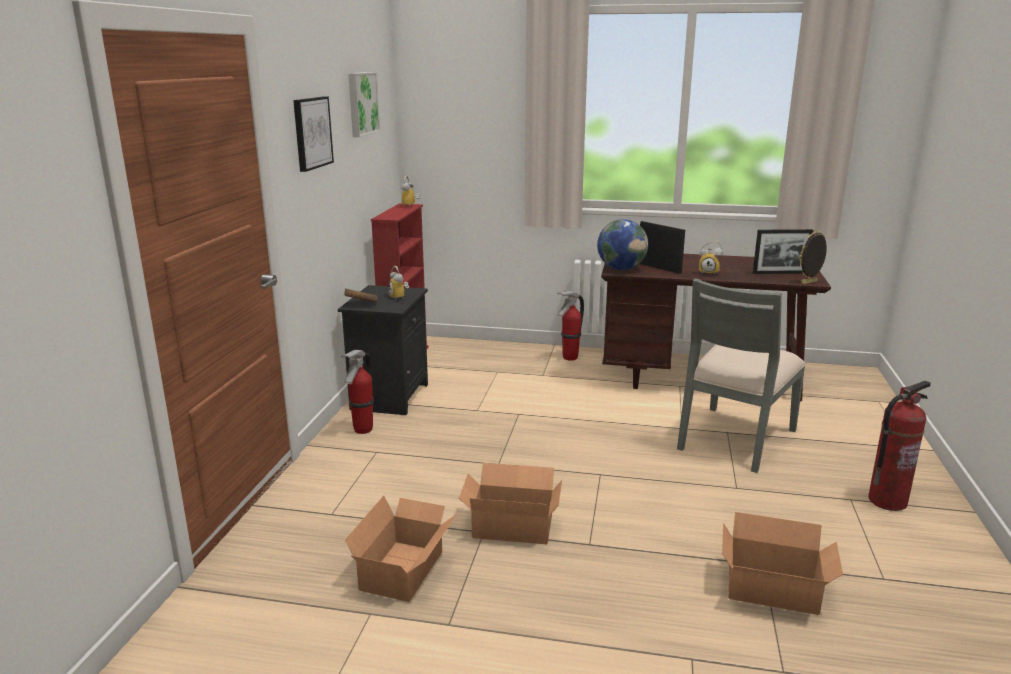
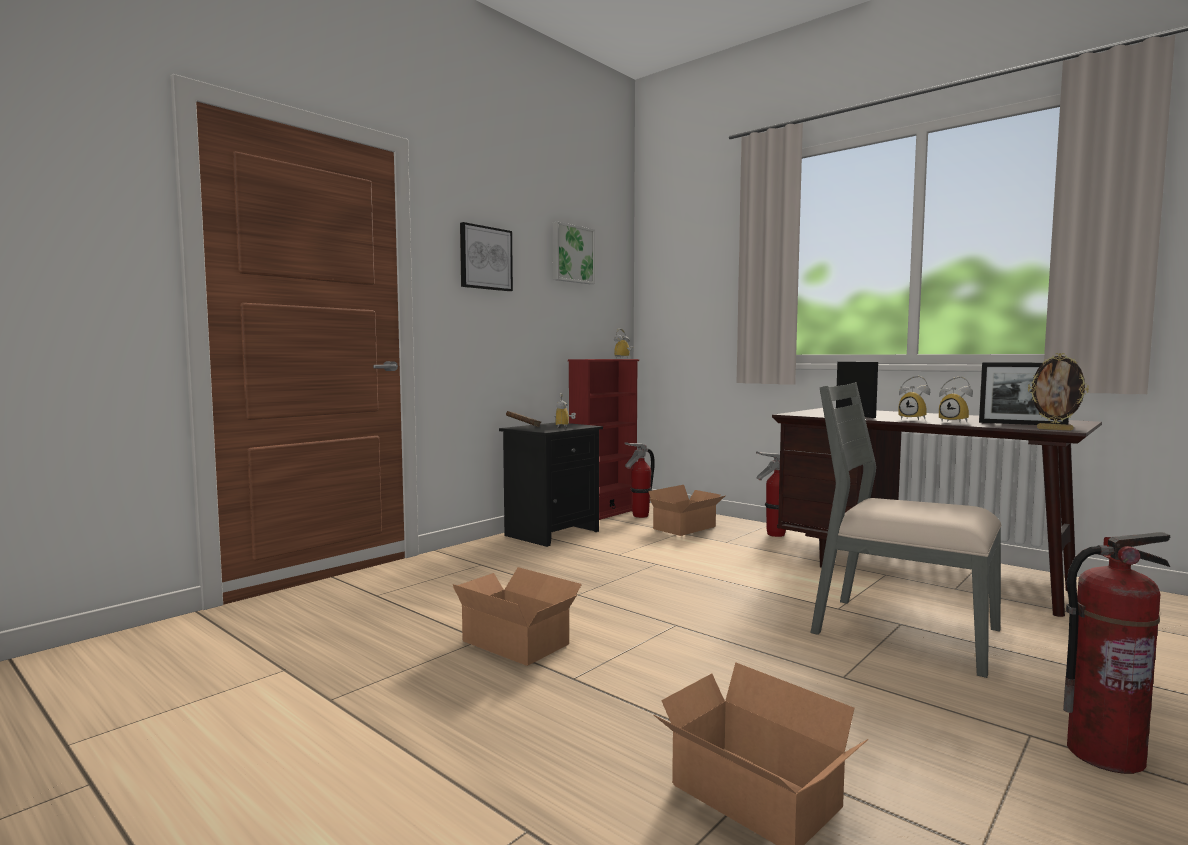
camera: 30 degrees right, 15 degrees down
(363, 430) = (493, 549): fire extinguisher -> fire extinguisher (640, 516)
(406, 570) = (366, 648): cardboard box -> cardboard box (687, 528)
(621, 269) = (805, 413): globe -> none
(734, 439) = (903, 631): grey chair -> grey chair turned 60 degrees clockwise
(740, 275) = (955, 422): none -> alarm clock
(809, 282) = (1055, 429): picture frame -> picture frame turned 150 degrees counterclockwise

